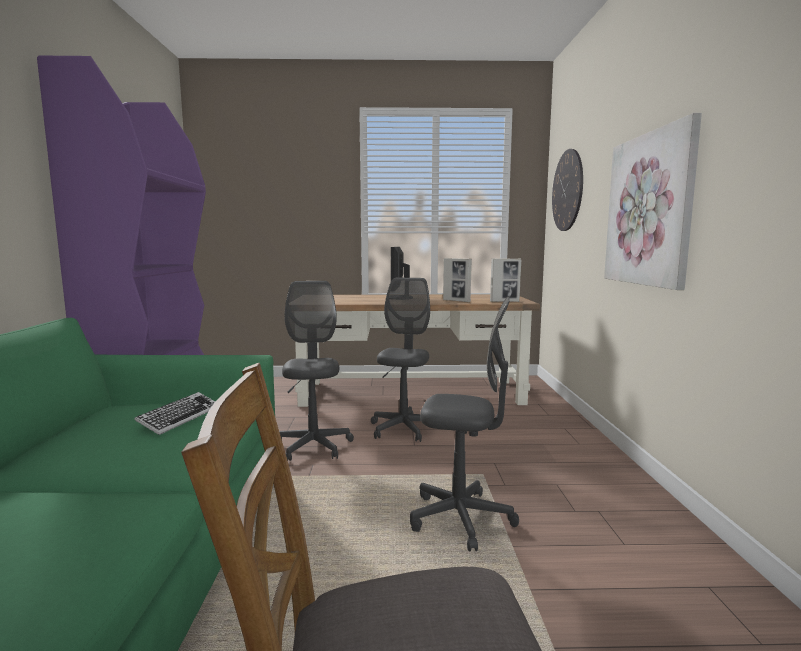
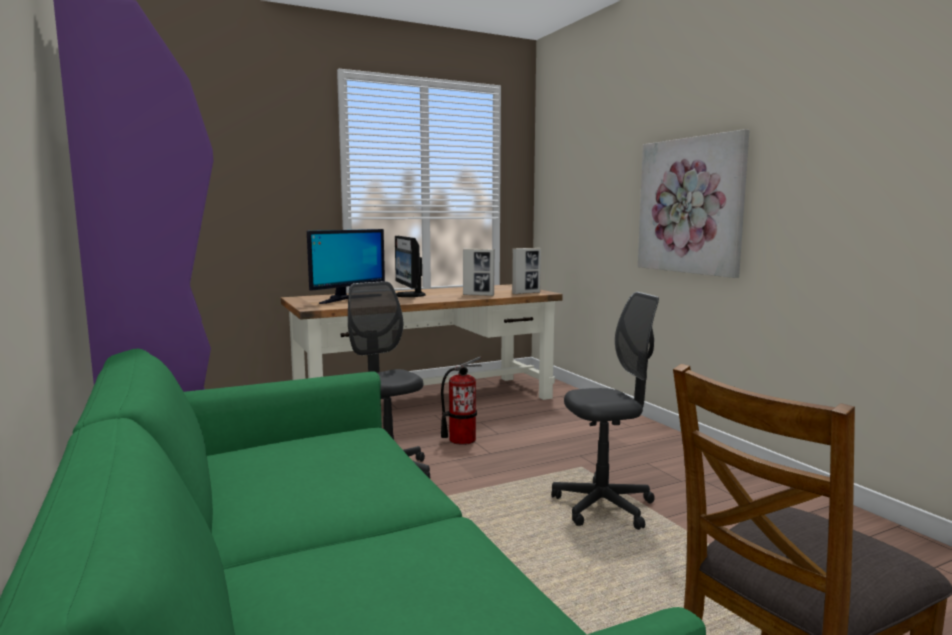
camera: 25 degrees left, 0 degrees up
(180, 418) = (336, 453): keyboard -> none
(343, 298) = (346, 299): none -> monitor
(403, 429) = (462, 440): grey office chair -> fire extinguisher
(567, 190) = (570, 177): wall clock -> none

